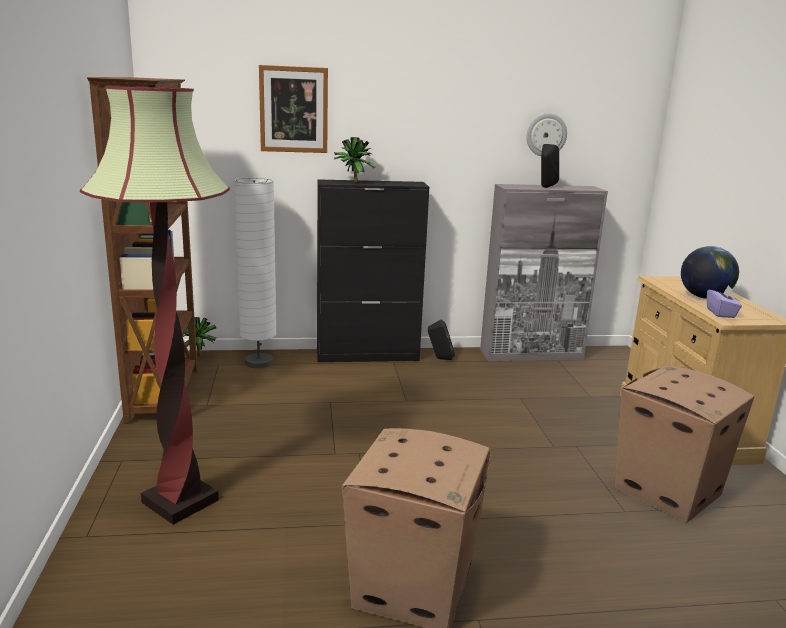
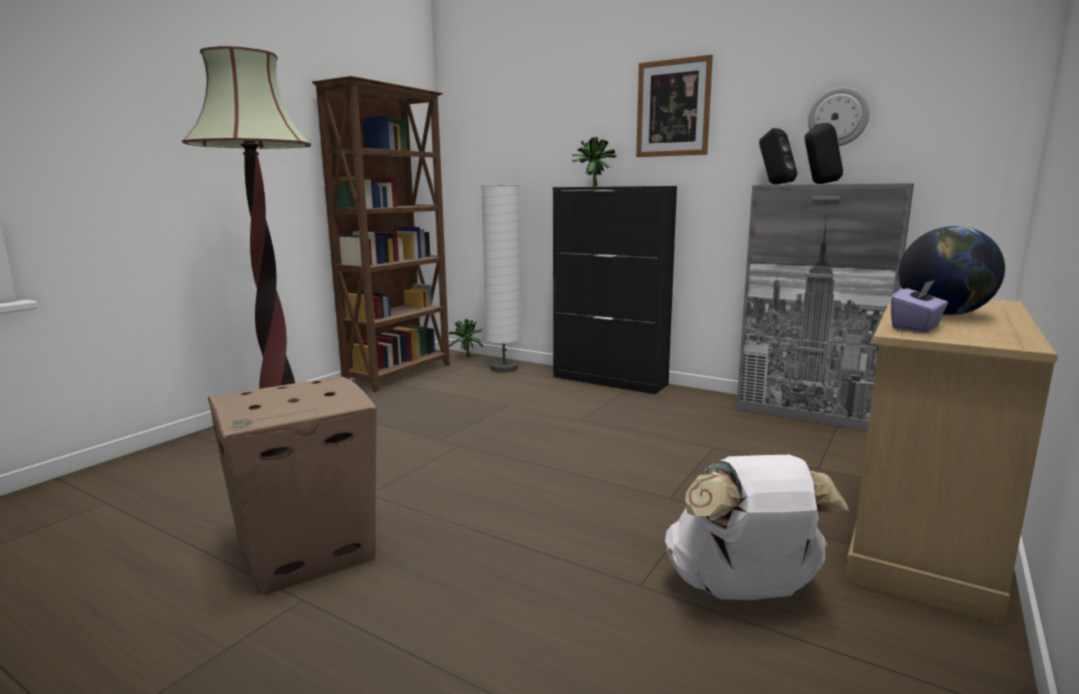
camera: 40 degrees right, 5 degrees down
(293, 110) = (551, 117): picture -> picture (673, 108)
(440, 359) = (681, 397): black speaker -> black speaker (774, 184)
(666, 492) = (743, 591): cardboard box -> white backpack

